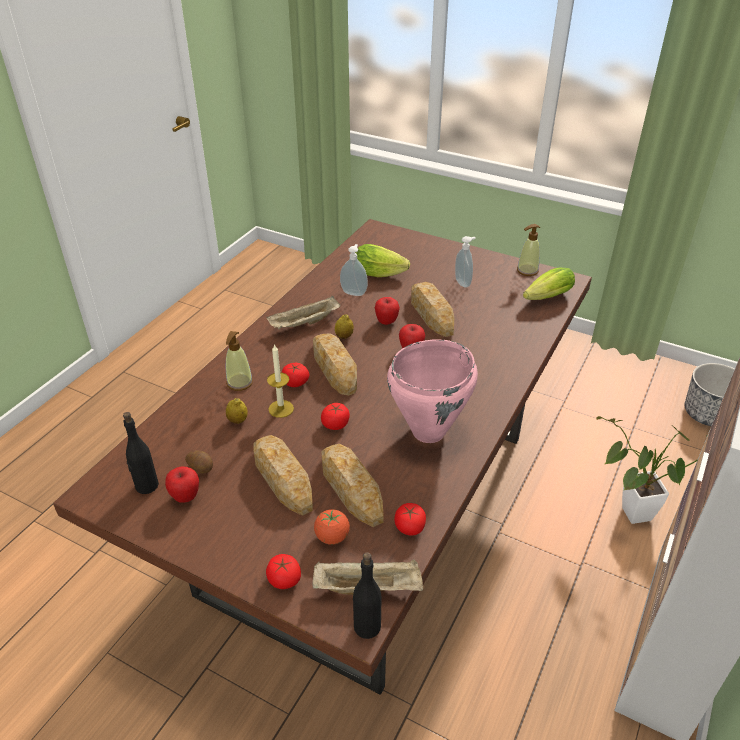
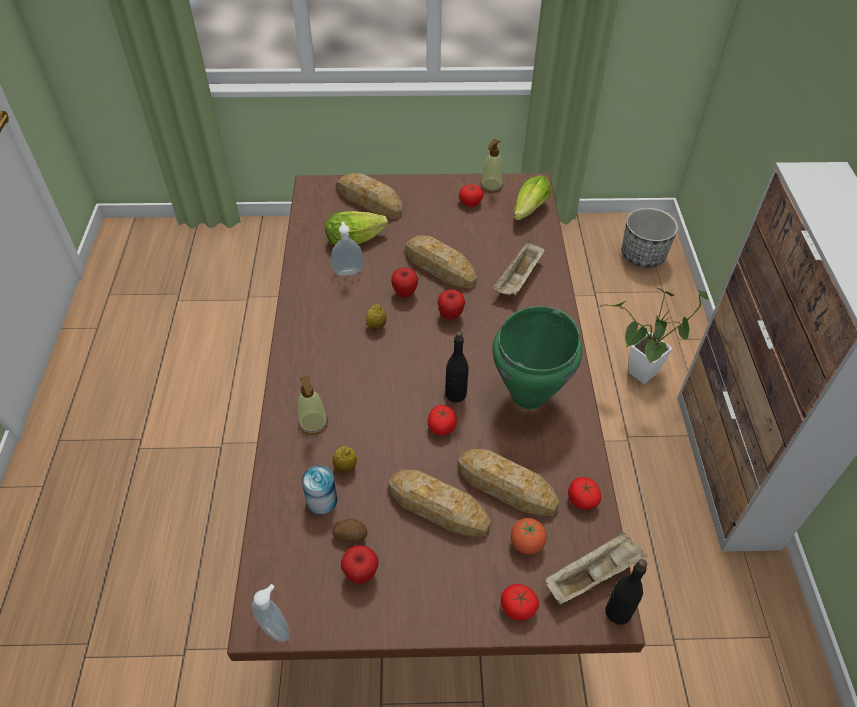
camera: 30 degrees left, 10 degrees up
(146, 486) = (312, 582): black bottle -> black bottle (455, 394)
(201, 435) = (322, 500): none -> can
(281, 409) = (378, 434): candle -> none
(295, 382) = (369, 398): tomato -> tomato (470, 202)
(304, 324) = (326, 327): beige tray -> beige tray (518, 279)
(334, 367) = (394, 365): bread -> bread (369, 200)
(429, 431) = (529, 396): pink cooking pot -> green cooking pot
(463, 282) = (444, 220): soap dispenser -> soap dispenser (276, 628)

